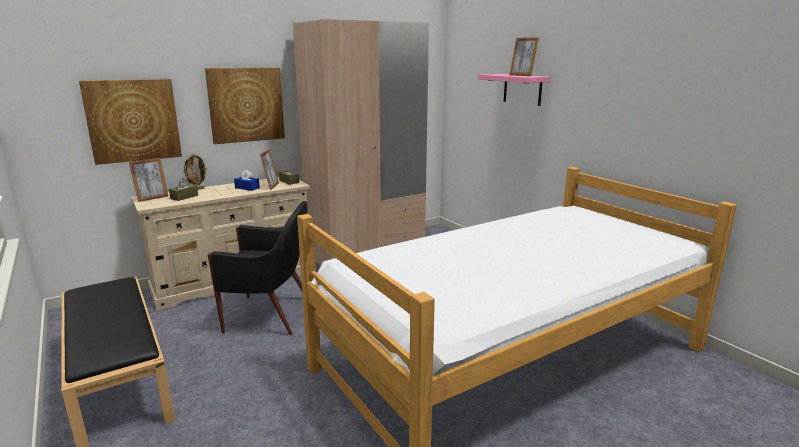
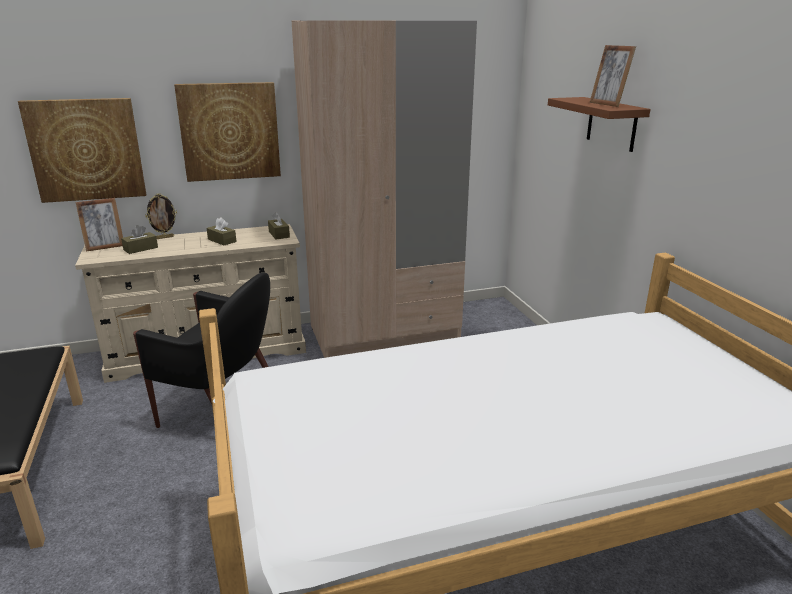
camera: 15 degrees right, 5 degrees up
(247, 188) = (222, 240): blue tissue box -> brown tissue box
(271, 186) = (251, 240): picture frame -> none
(522, 89) = (611, 124): pink shelf -> brown shelf

